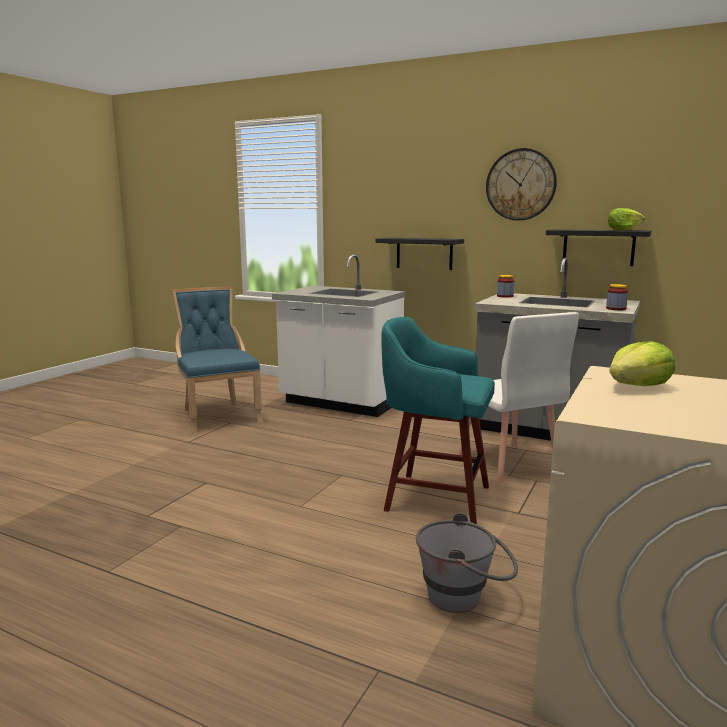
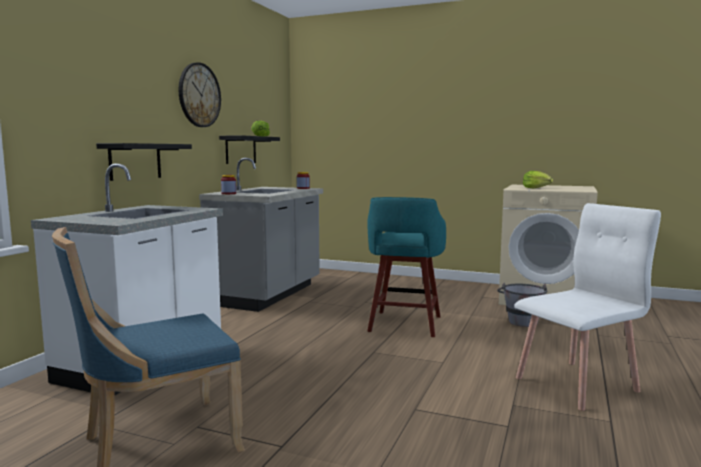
camera: 95 degrees left, 5 degrees down
(507, 462) = (335, 306): white chair -> white chair (577, 384)

